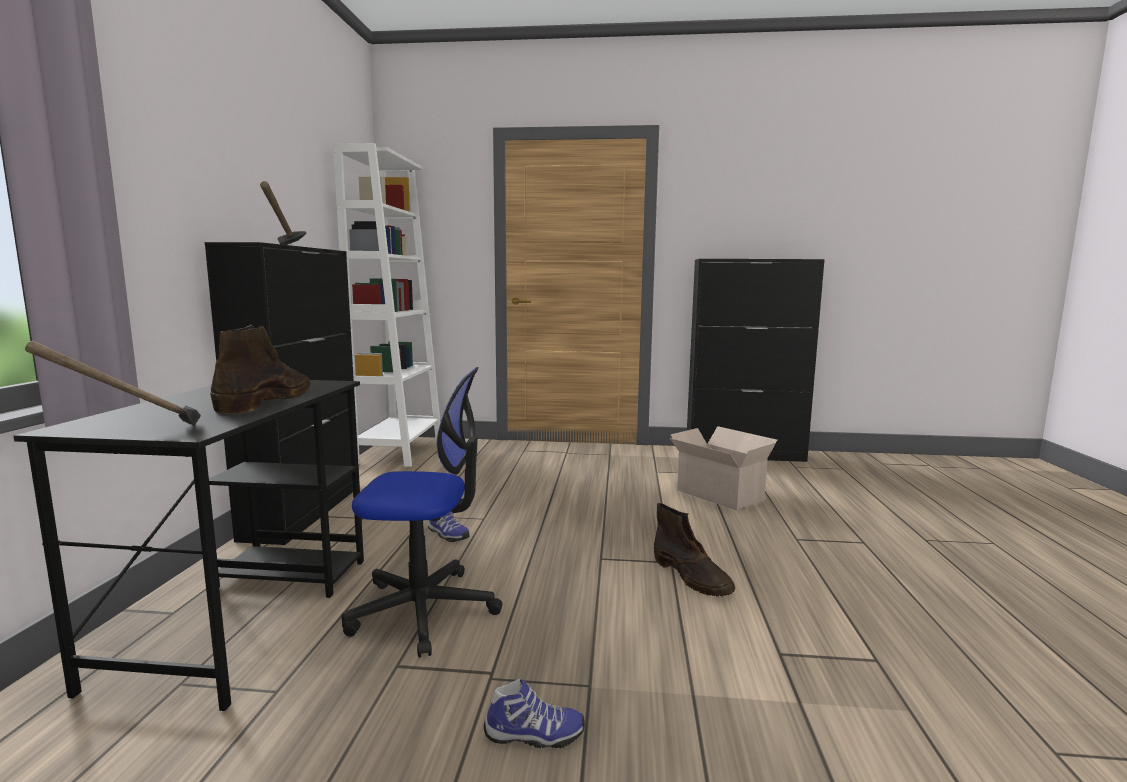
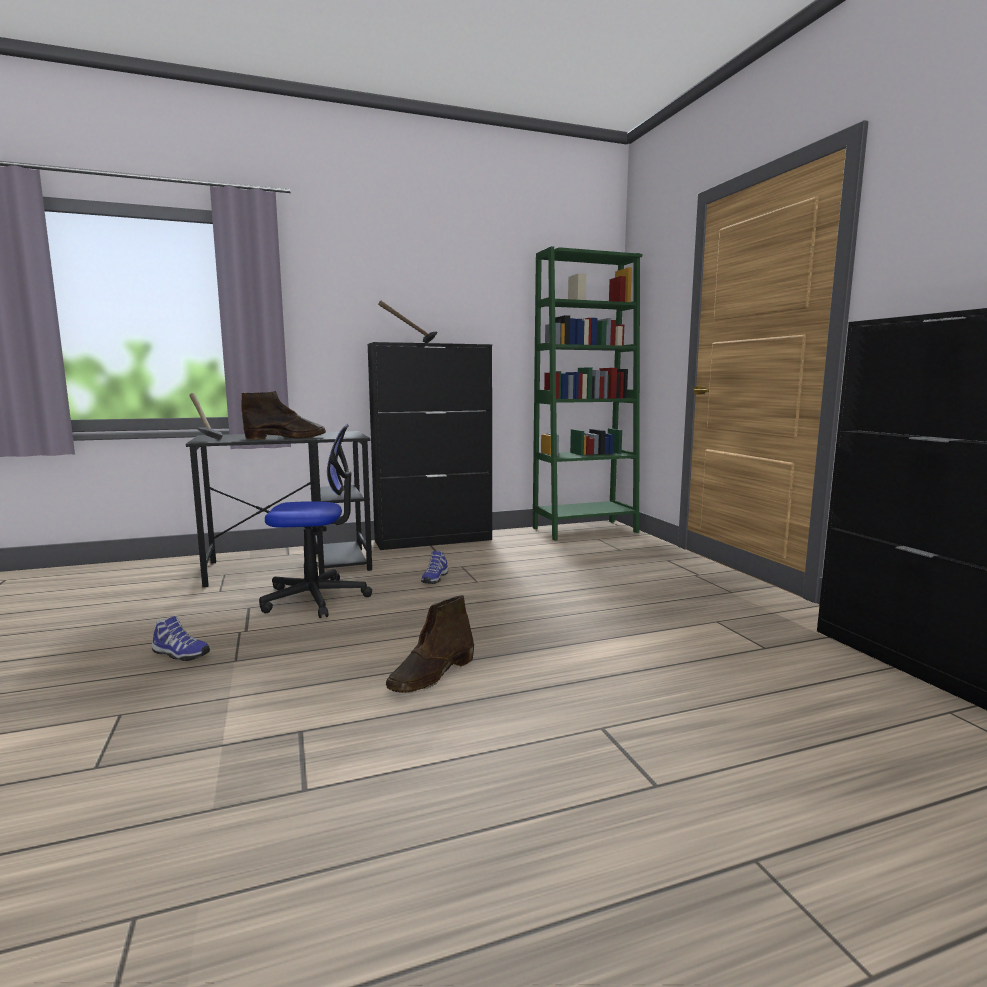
camera: 65 degrees right, 0 degrees up
(400, 450) = (584, 530): white bookcase -> green bookcase
(424, 610) = (315, 598): office chair -> office chair turned 75 degrees counterclockwise
(534, 736) = (179, 654): shoe -> shoe turned 45 degrees counterclockwise
(718, 493) = (697, 663): cardboard box -> none

